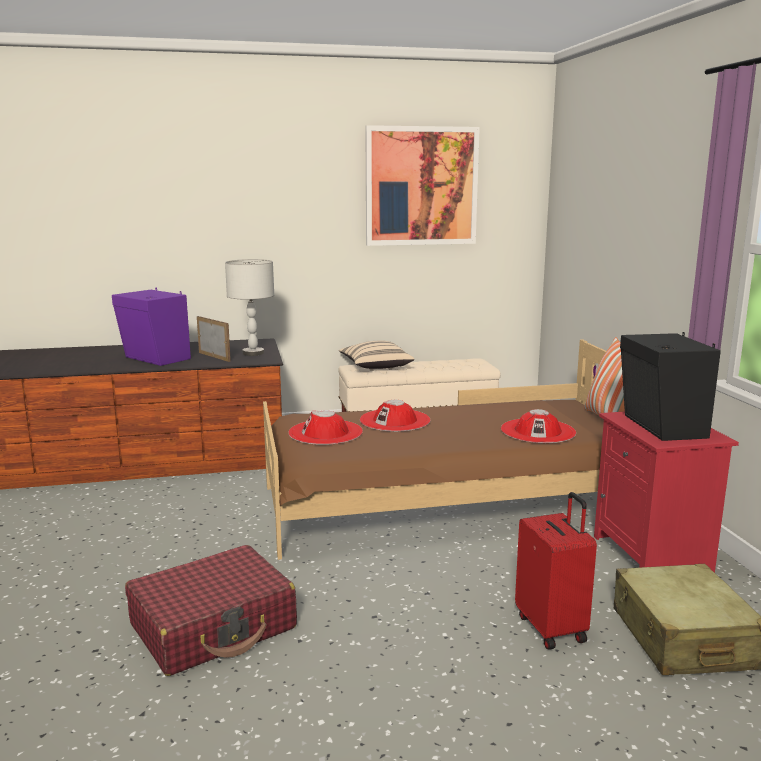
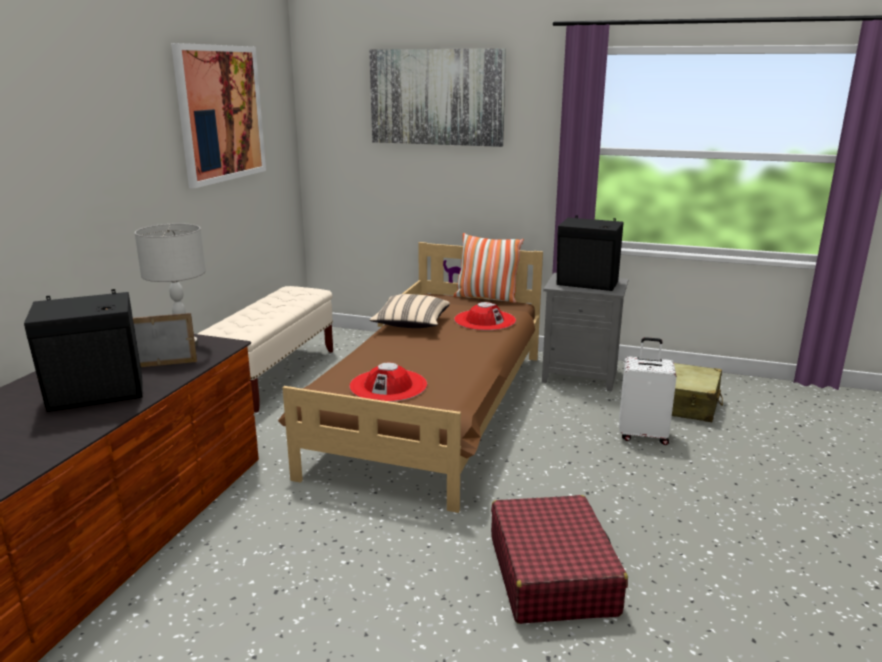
camera: 60 degrees left, 5 degrees up
(155, 359) = (98, 395): purple speaker -> black speaker
(375, 367) = (238, 323): beige pillow -> beige pillow (411, 325)
(395, 420) = (396, 354): red hat -> none
(552, 628) = (643, 435): red suitcase -> white suitcase
(628, 174) = (436, 97): none -> picture
(653, 556) = (581, 375): red nightstand -> grey nightstand

